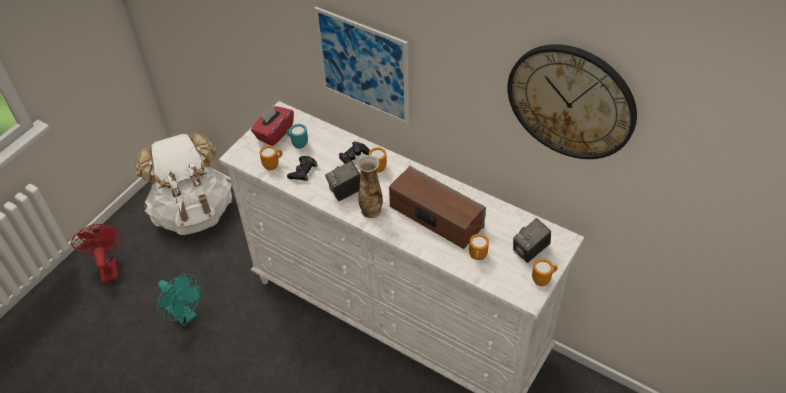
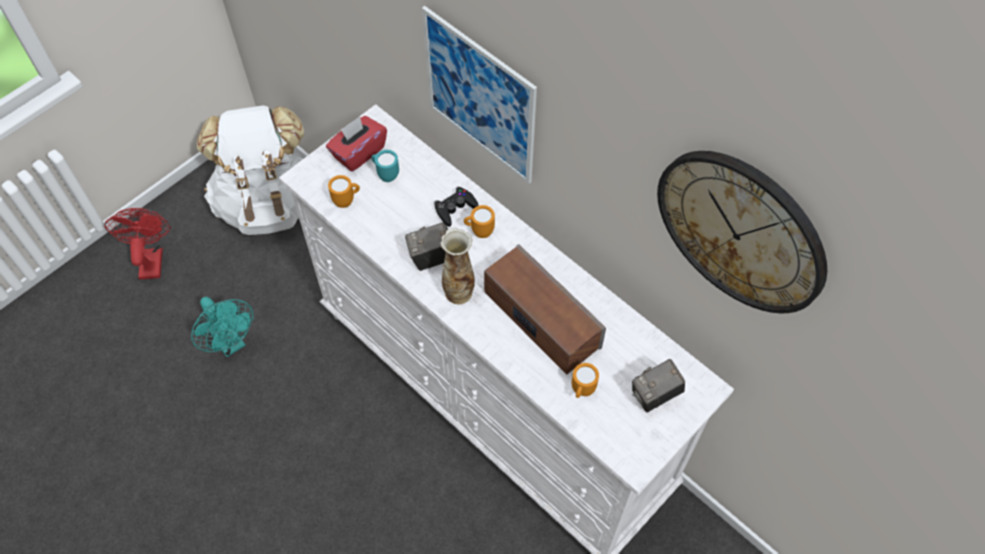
camera: 10 degrees right, 10 degrees up
(303, 171) = (383, 217): black game controller -> none
(543, 280) = (661, 442): orange mug -> none

